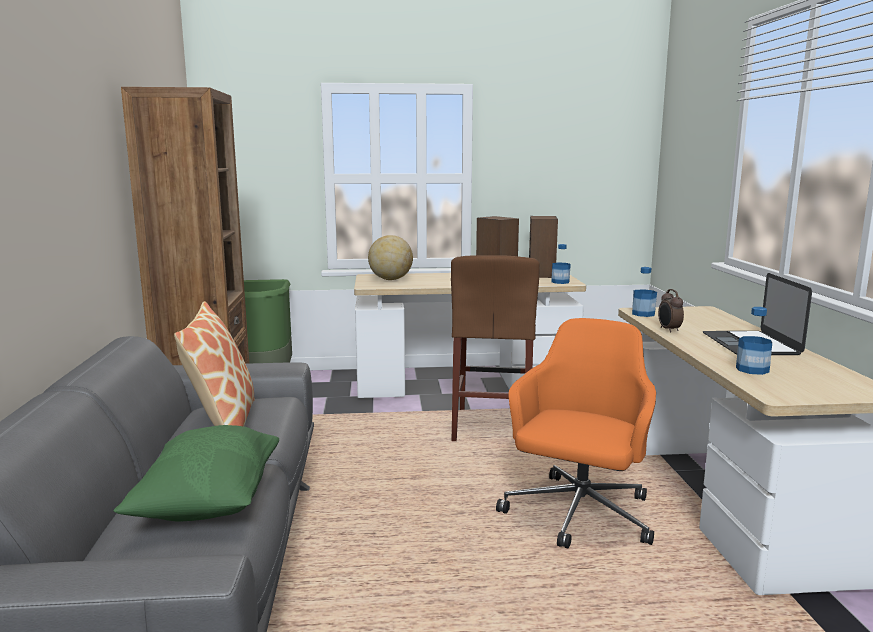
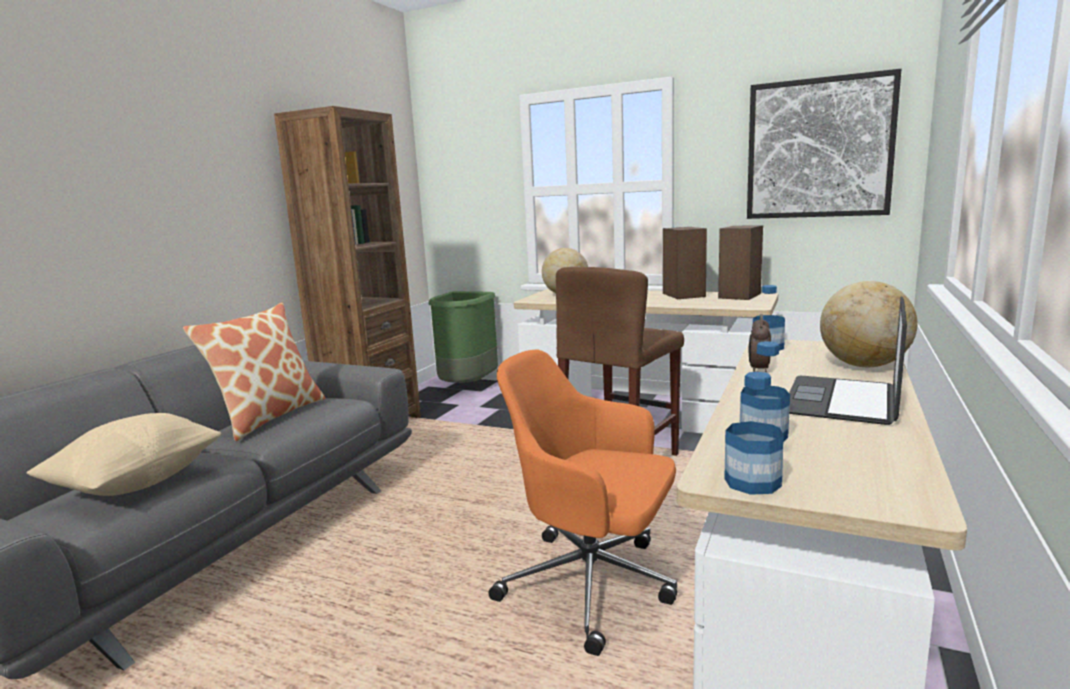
camera: 30 degrees right, 0 degrees up
(208, 504) = (137, 483): green pillow -> beige pillow
(560, 282) = (744, 304): bottle -> bottle (752, 482)
(578, 515) = (592, 585): orange office chair -> orange office chair turned 120 degrees counterclockwise
(587, 155) = (819, 149): none -> picture
(721, 321) = (864, 365): none -> globe

